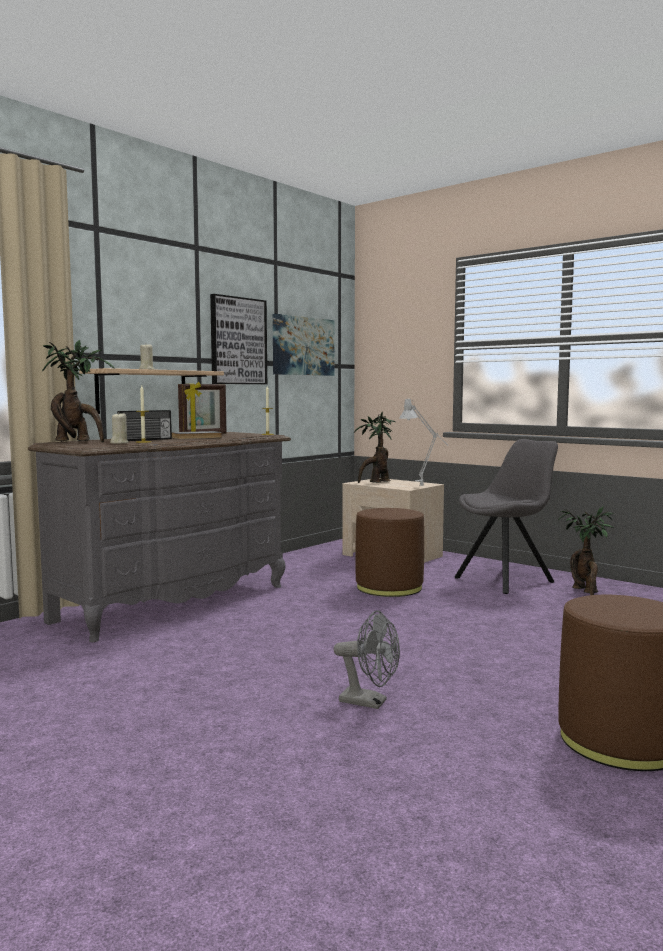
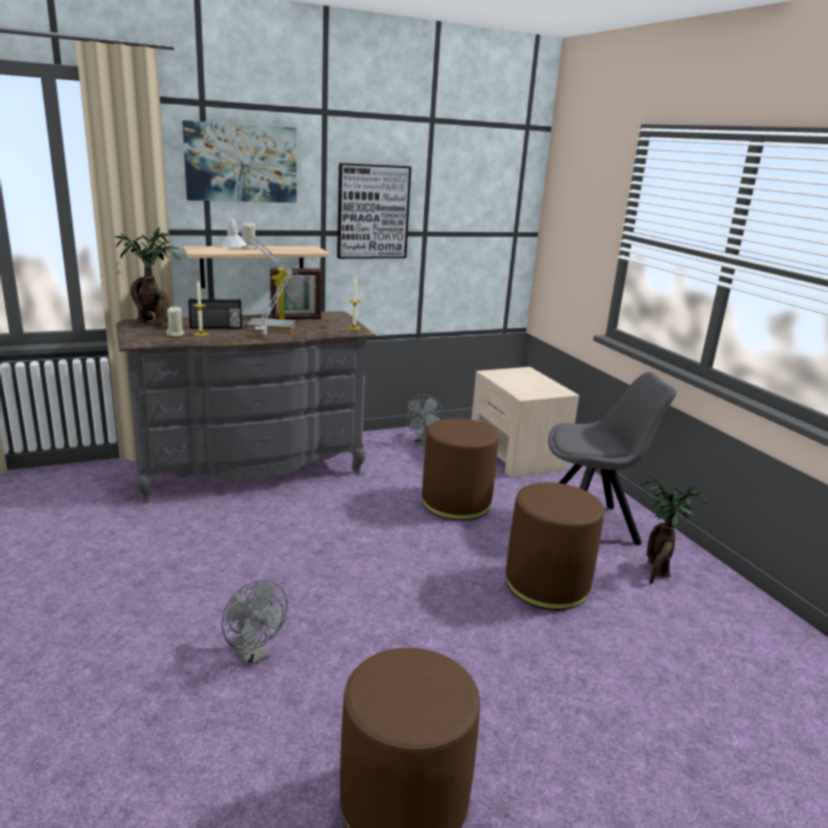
camera: 25 degrees right, 15 degrees up
(303, 346) = (462, 214): picture -> picture (241, 163)
(304, 561) = (423, 442): none -> grey fan
(376, 482) = (511, 376): potted plant -> none
(424, 486) = (549, 396): grey table lamp -> grey table lamp (271, 336)
(526, 613) = (546, 584): none -> brown ottoman

